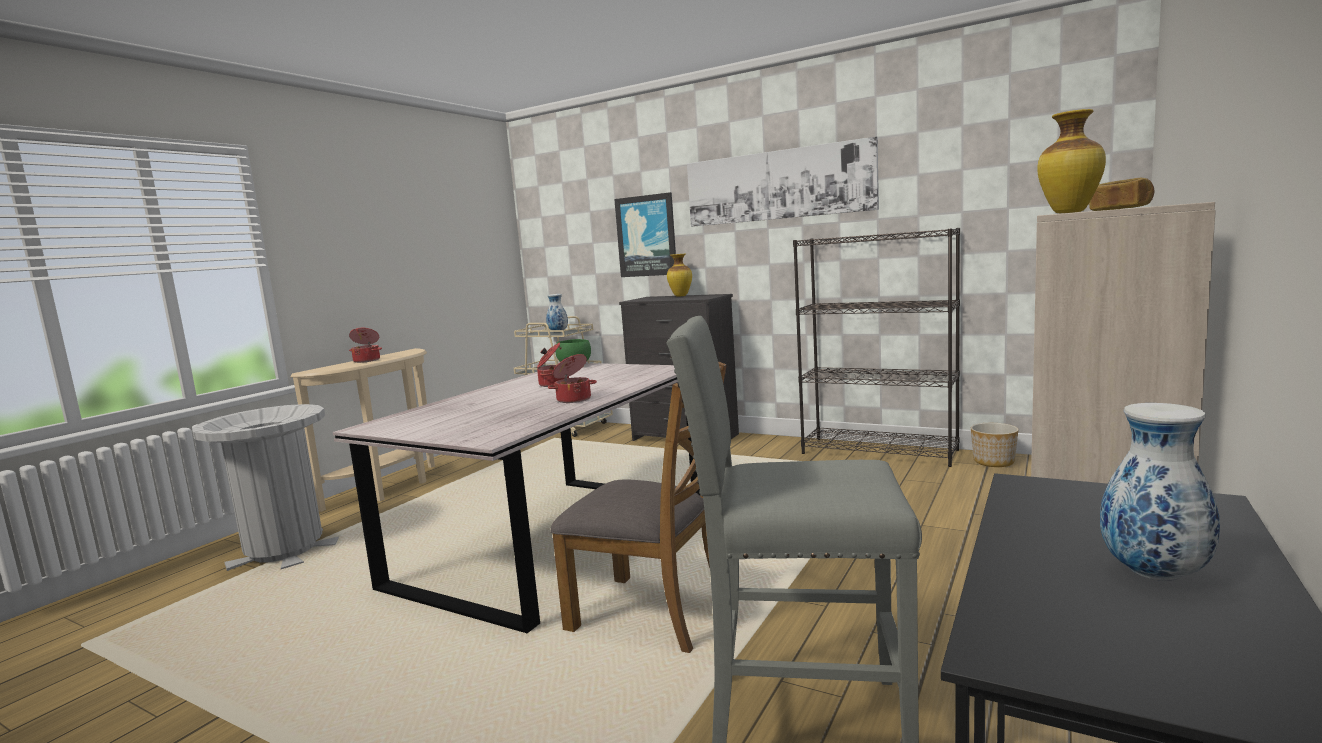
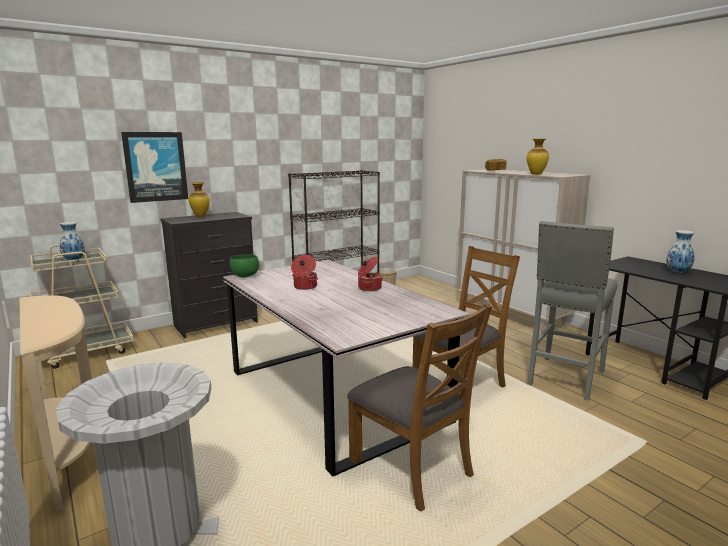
camera: 65 degrees left, 5 degrees up
(367, 360) = (49, 316): cooking pot -> none
(397, 631) = (412, 469): none -> brown chair
(777, 185) = (265, 136): picture -> none

